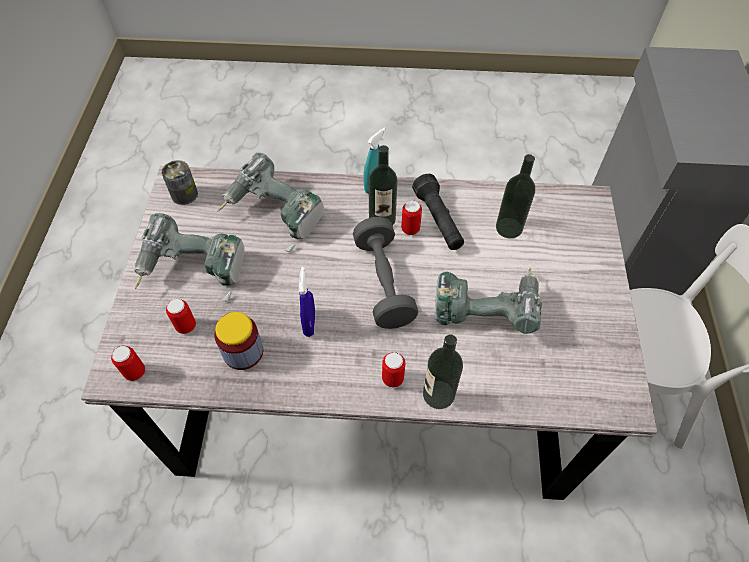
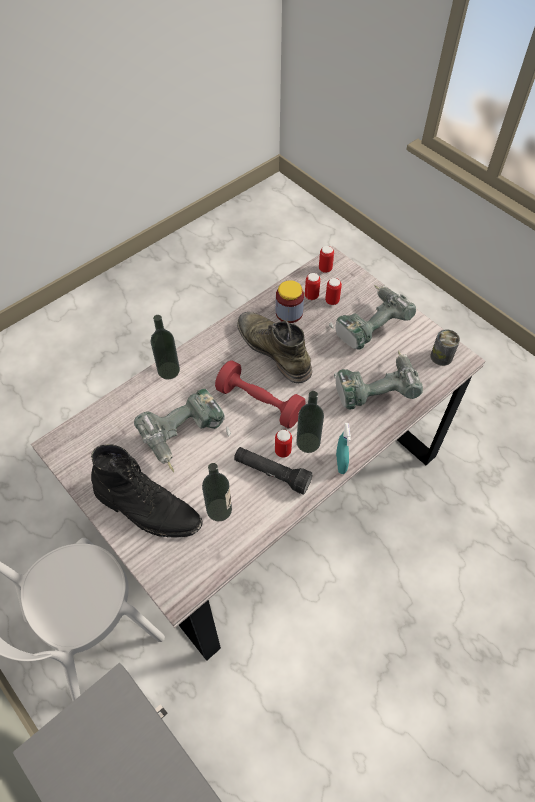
camera: 135 degrees right, 0 degrees up
(309, 323) = (273, 350): blue spray bottle -> green boot
(384, 283) = (260, 403): grey dumbbell -> red dumbbell
(392, 378) = (200, 359): can -> can (311, 296)
(571, 274) = (147, 508): none -> black boot

